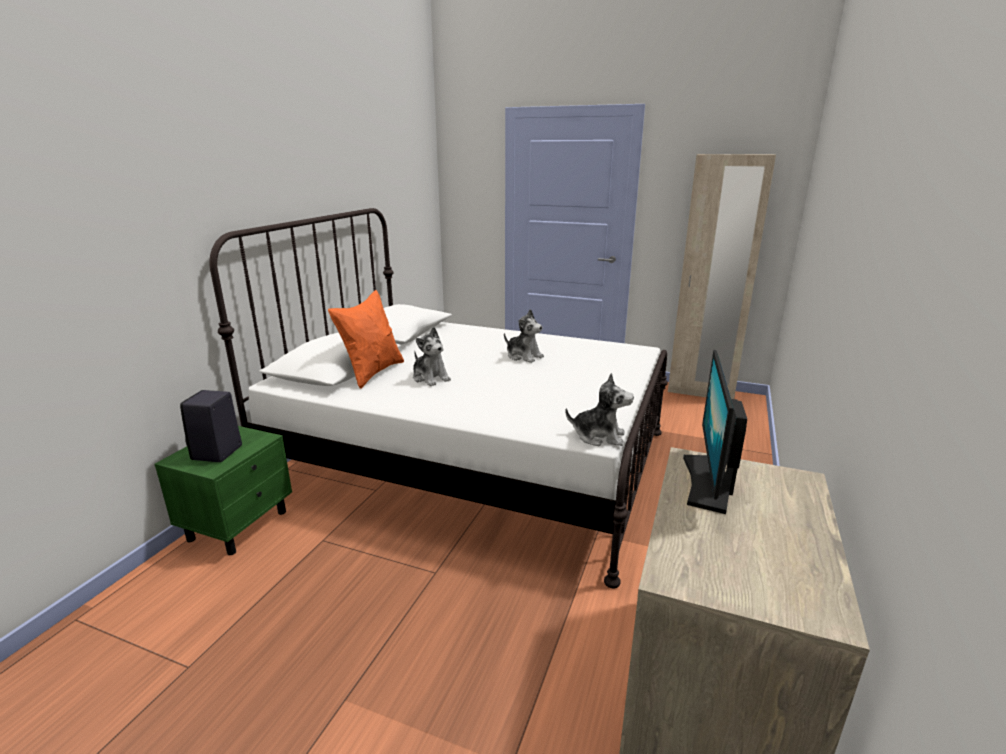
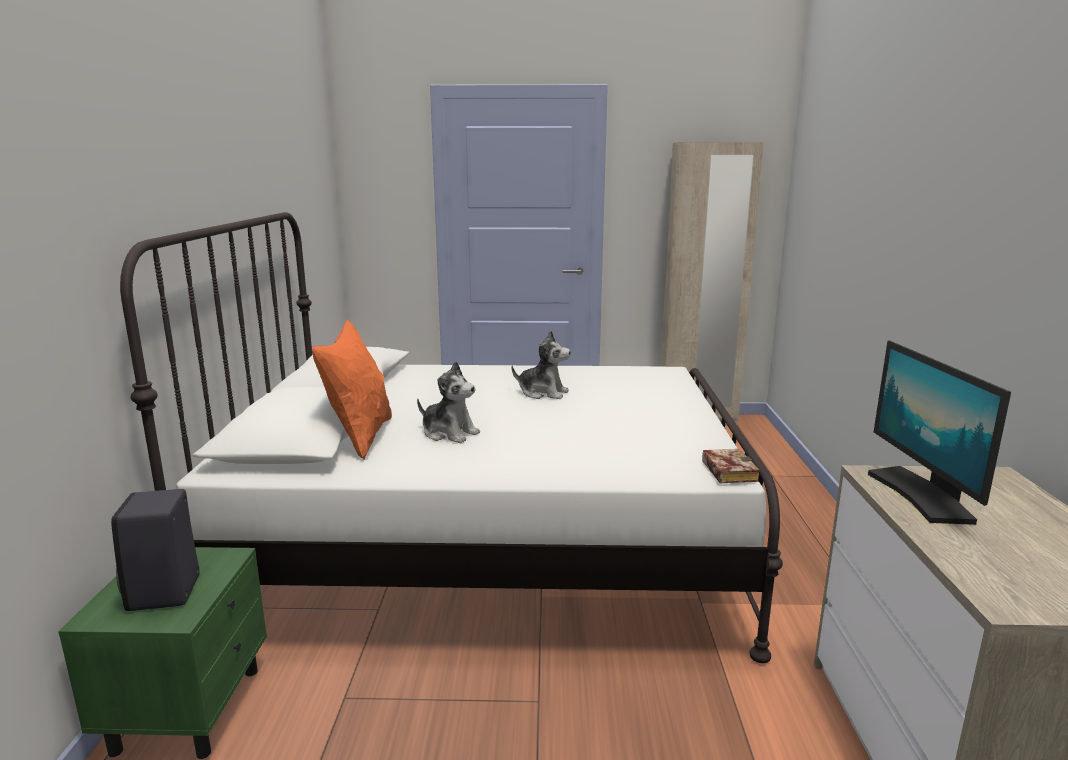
camera: 20 degrees left, 5 degrees down
(599, 436) = (726, 471): plush toy -> book

